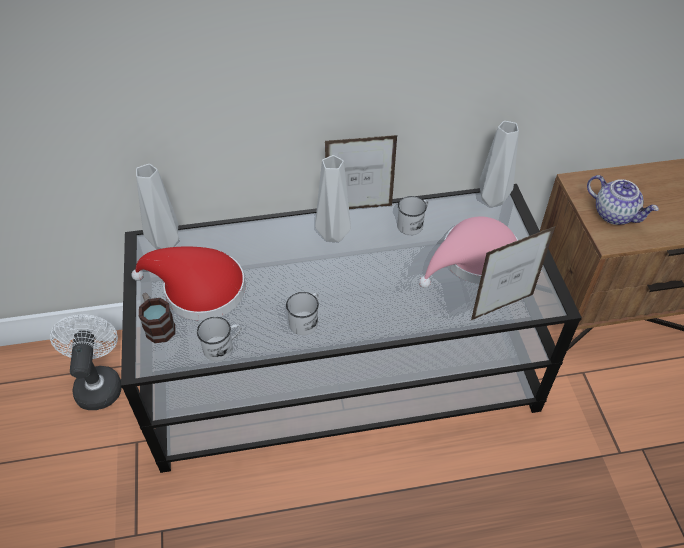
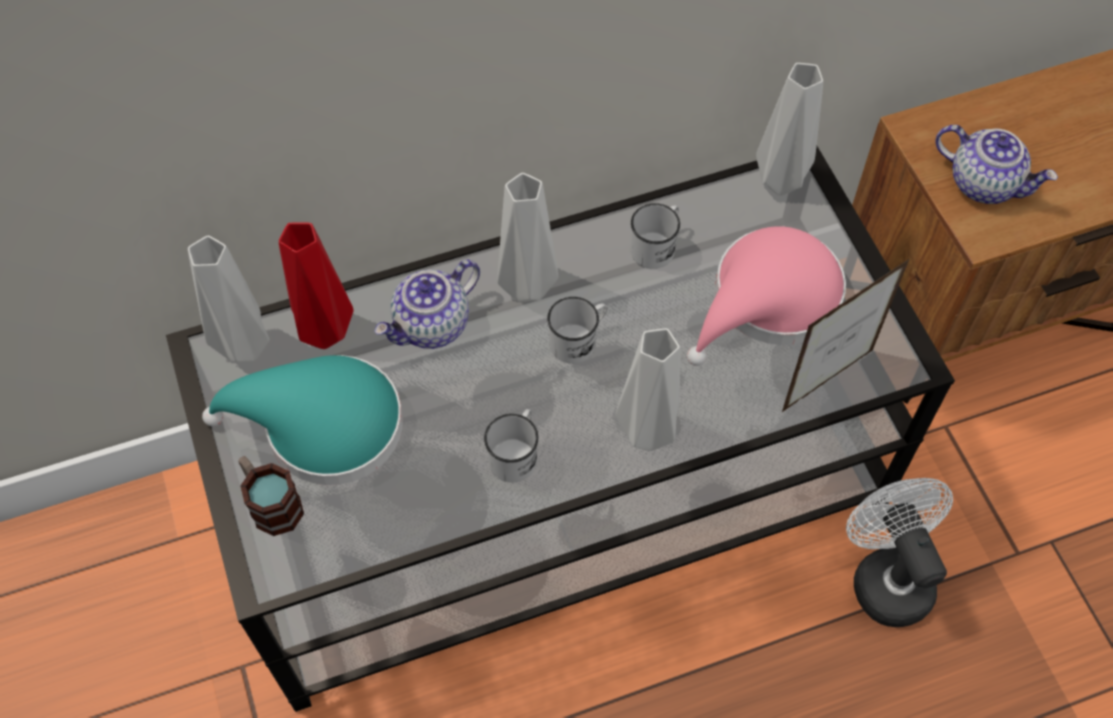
camera: 10 degrees left, 10 degrees up
(98, 383) = (150, 574): white fan -> white fan (886, 576)
(198, 289) = (322, 426): red hat -> turquoise hat
(212, 243) = (323, 334): none -> red vase
(223, 347) = (390, 524): white mug -> white mug (579, 340)
(274, 247) = (432, 326): none -> teapot
(359, 208) = (561, 229): picture frame -> none
(386, 321) = (646, 435): none -> grey vase

